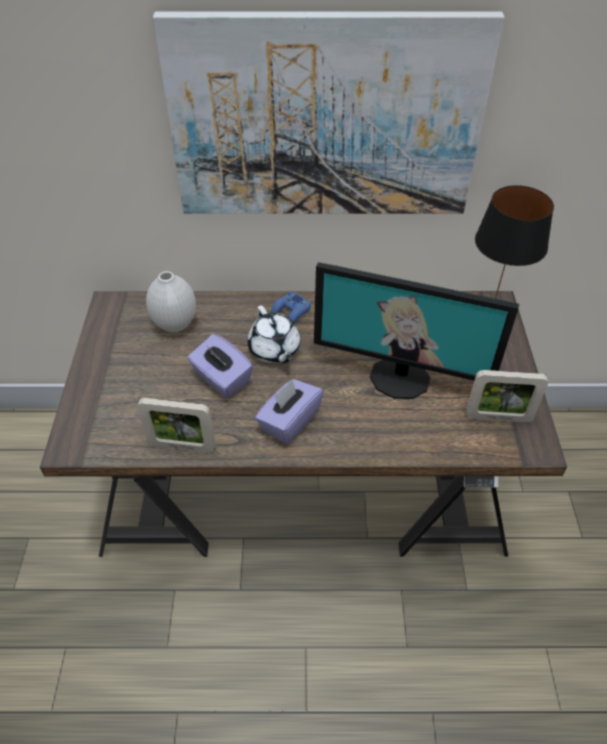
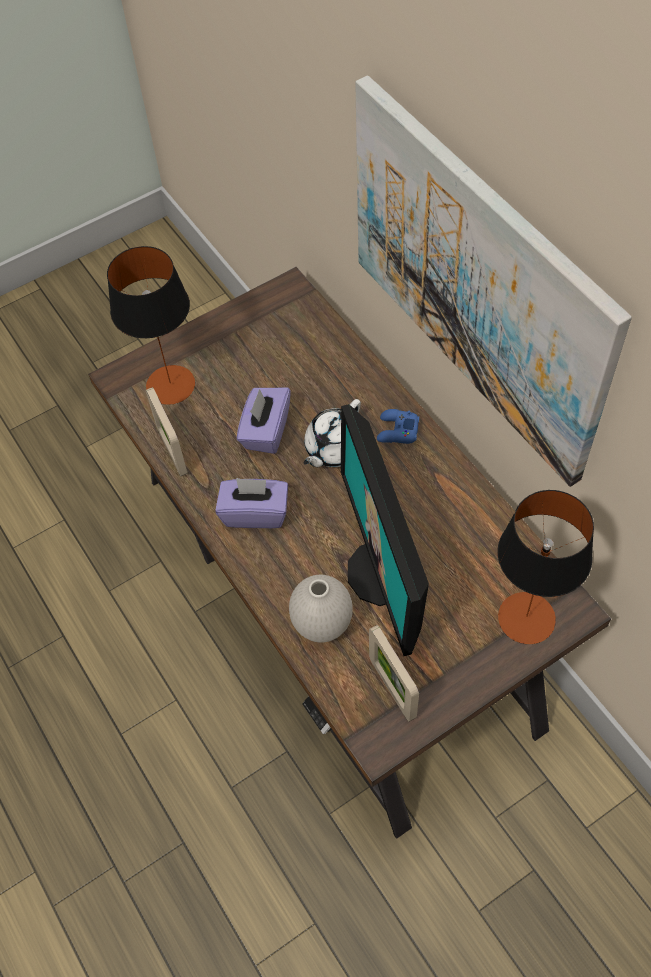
camera: 60 degrees right, 10 degrees up
(116, 415) = (170, 385): none -> table lamp
(175, 325) = (302, 354): white vase -> white vase (321, 625)

